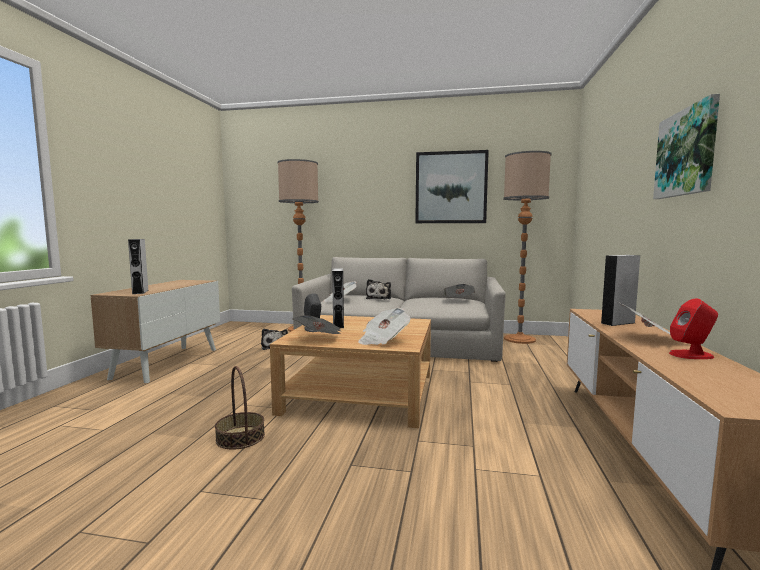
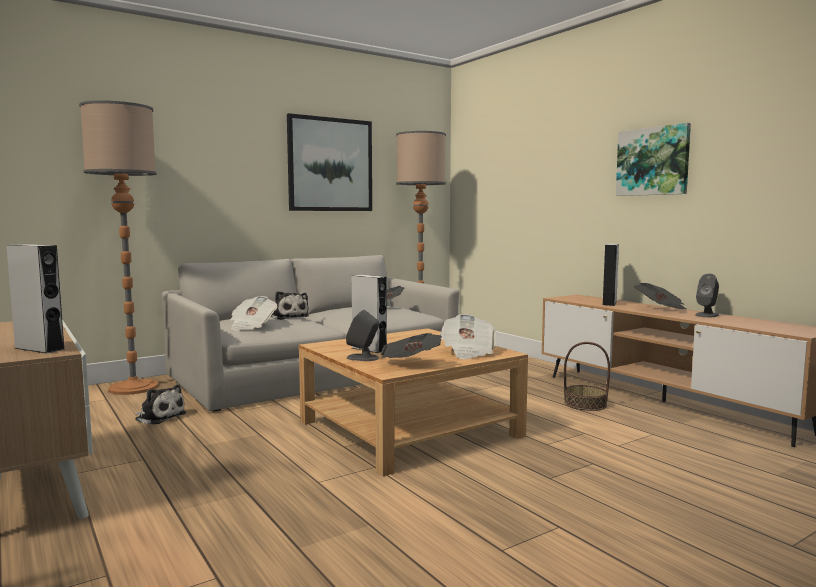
camera: 45 degrees left, 0 degrees up
(240, 437) = (410, 504): basket -> basket (585, 404)
(691, 355) = (707, 315): red speaker -> grey speaker

